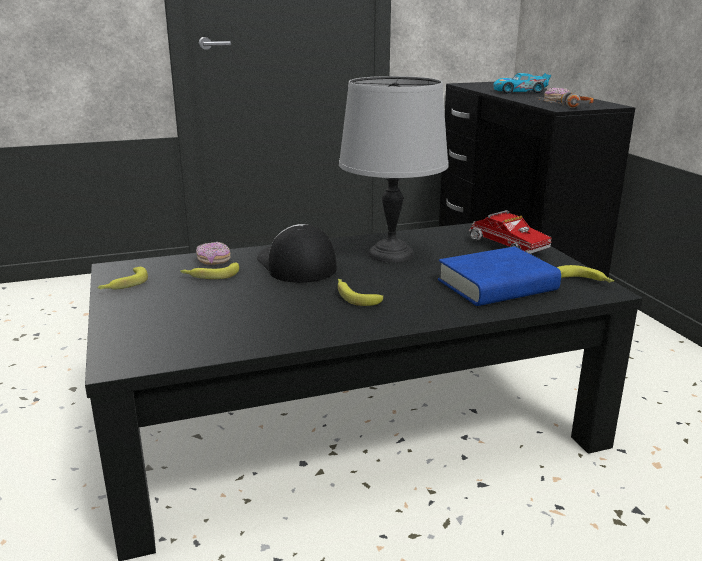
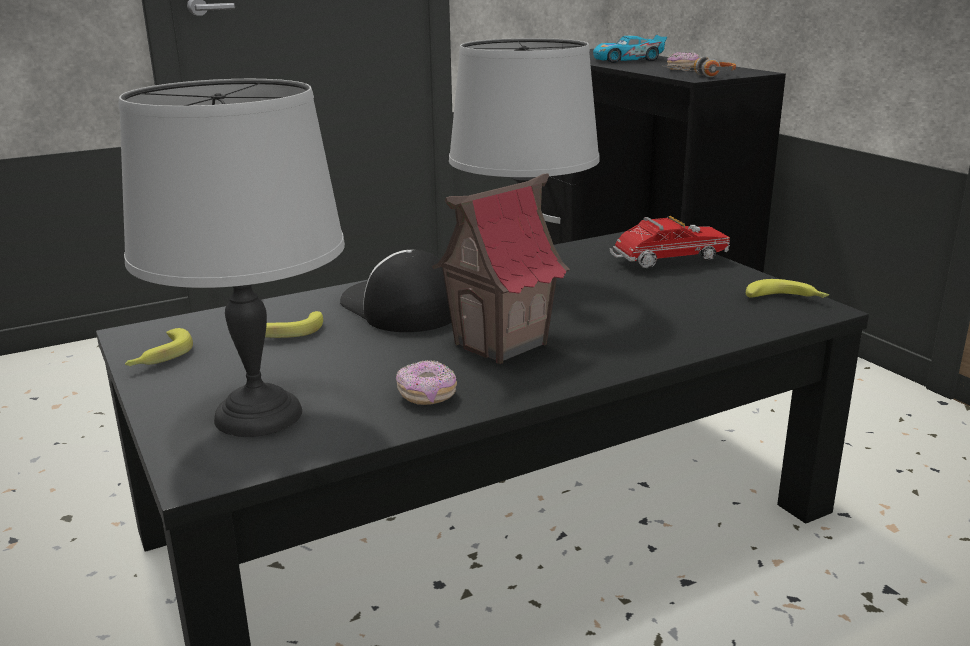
camera: 10 degrees left, 0 degrees up
(171, 330) = (260, 415): none -> grey table lamp
(214, 261) = (279, 312): donut -> donut (427, 395)
(355, 296) = (502, 344): banana -> toy house
(497, 285) = (682, 313): blue book -> none
(504, 246) = (665, 261): toy truck -> toy truck turned 60 degrees counterclockwise

